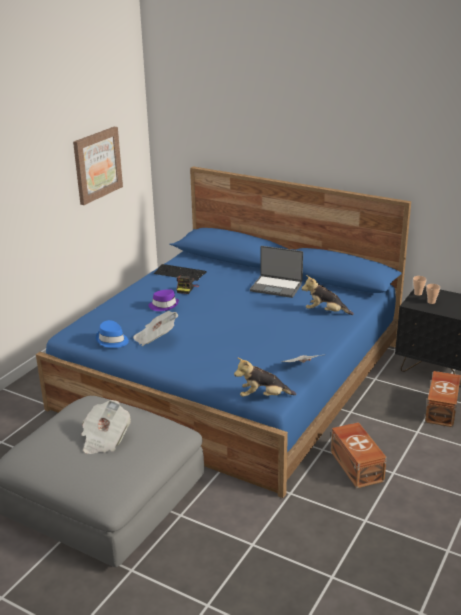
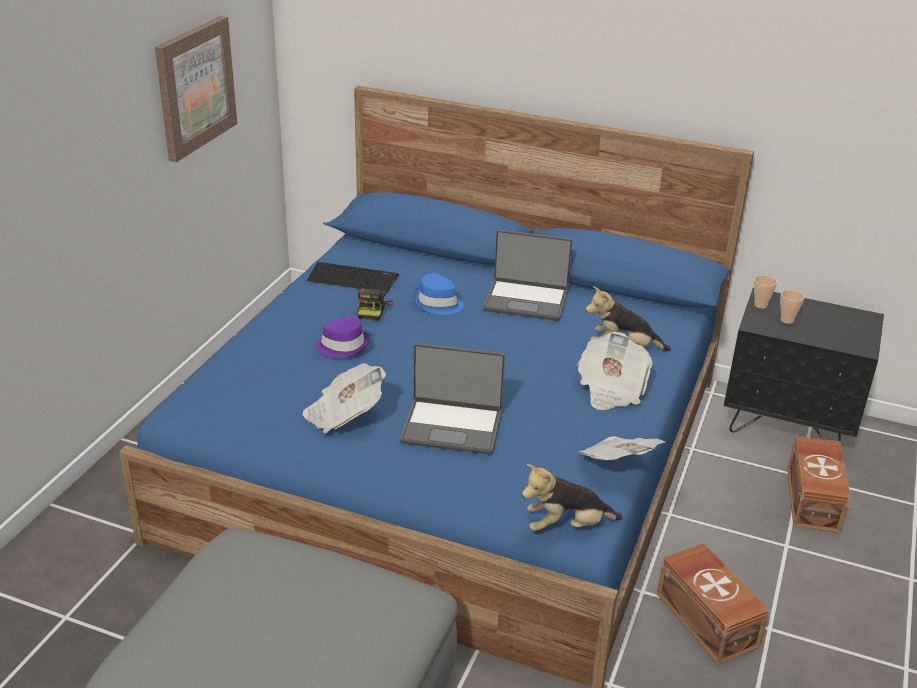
camera: 10 degrees left, 5 degrees up
(105, 439) = (289, 629): newspaper -> newspaper (611, 389)
(112, 340) = (266, 423): blue hat -> blue hat (437, 303)
(214, 347) = (452, 427): none -> laptop

